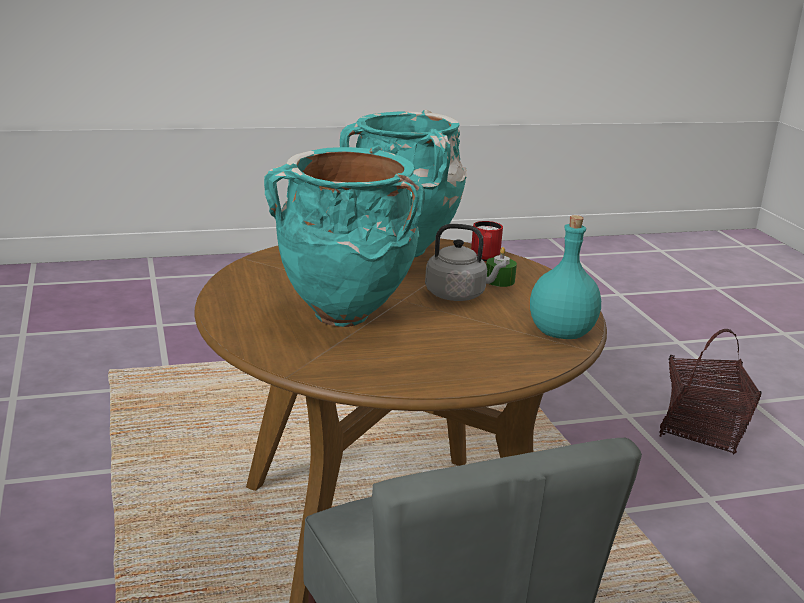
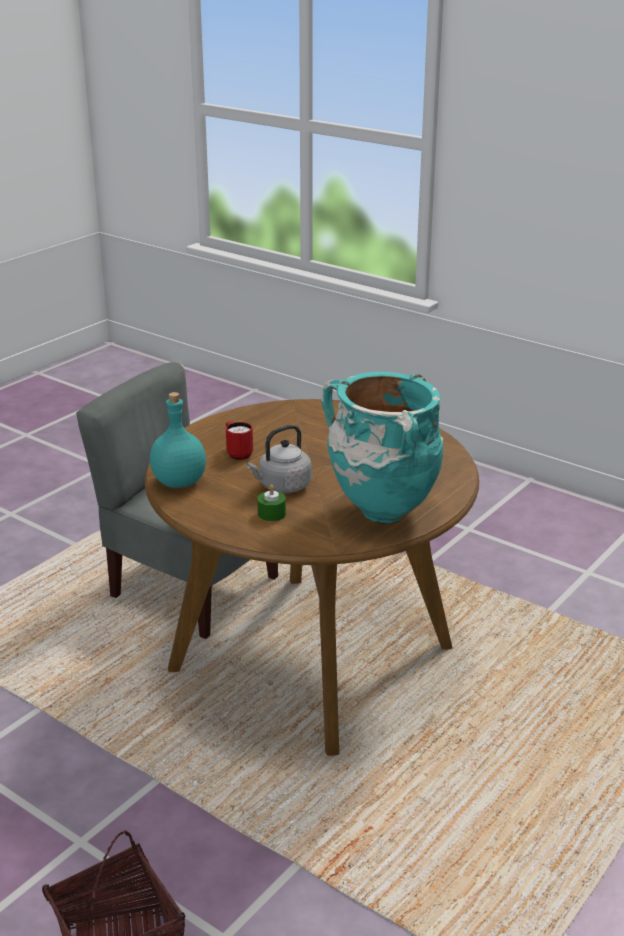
camera: 145 degrees right, 5 degrees up
(346, 315) = (325, 441): turquoise vase -> none
(485, 259) = (312, 534): red mug -> red mug (237, 453)

